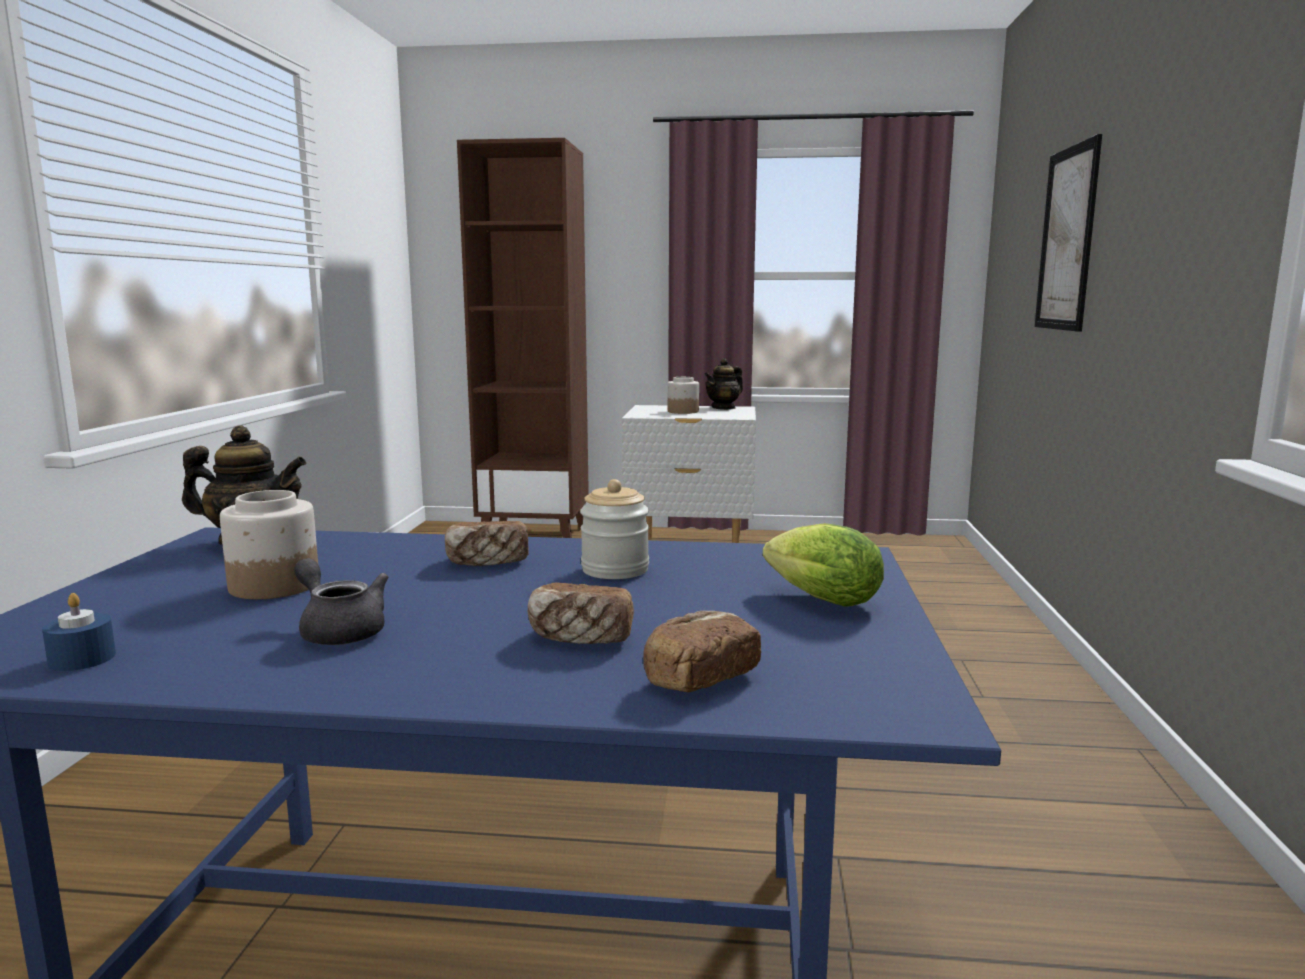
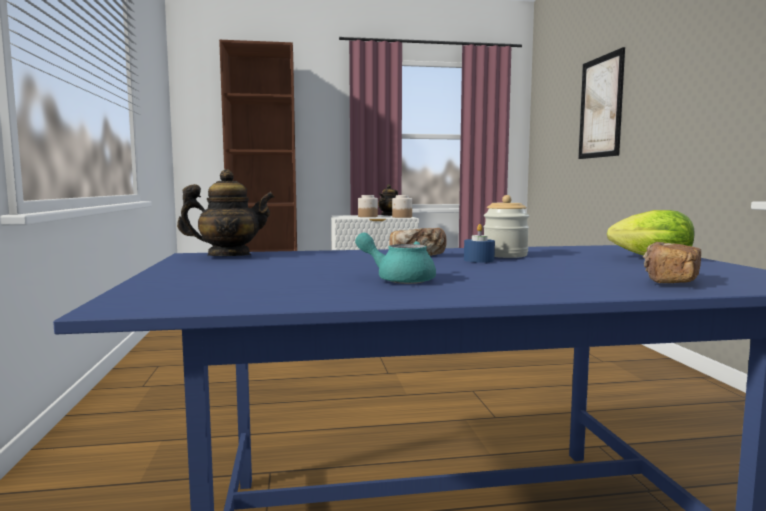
camera: 15 degrees left, 5 degrees down
(82, 659) = (243, 297): blue candle -> blue candle (479, 260)
(273, 586) = (299, 268): jar -> jar (402, 217)
(339, 630) = (399, 279): grey teapot -> turquoise teapot
(581, 638) = (560, 274): bread -> none

